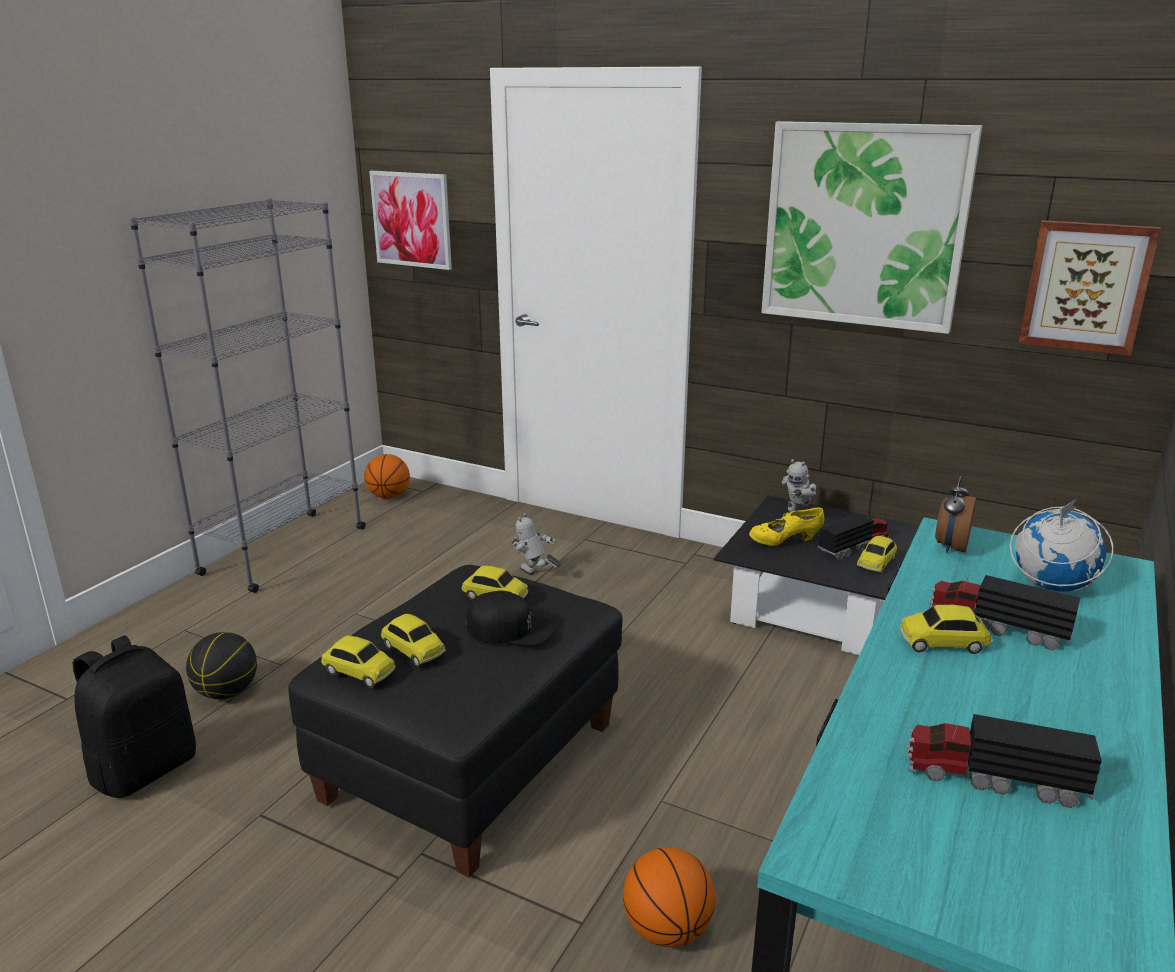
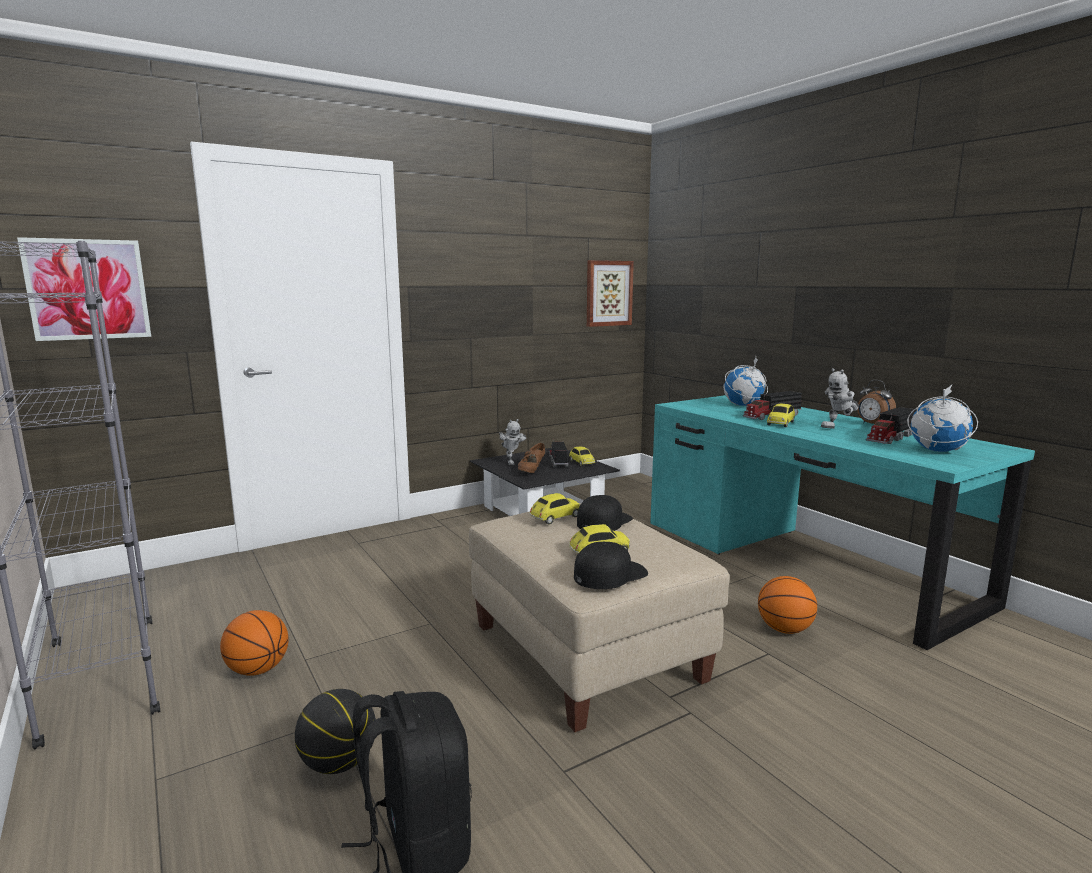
camera: 60 degrees left, 10 degrees down
(358, 672) = (610, 574): toy car -> black cap
(388, 496) = (114, 597): basketball -> basketball (258, 670)
(471, 763) = (586, 653): black ottoman -> beige ottoman
(535, 577) = (379, 572): toy robot -> toy robot (838, 428)
(785, 542) = (531, 471): yellow shoe -> brown shoe
(864, 226) = (506, 268): picture -> none
(939, 845) = (936, 451): none -> globe
(950, 547) = (691, 407): alarm clock -> alarm clock (872, 424)

